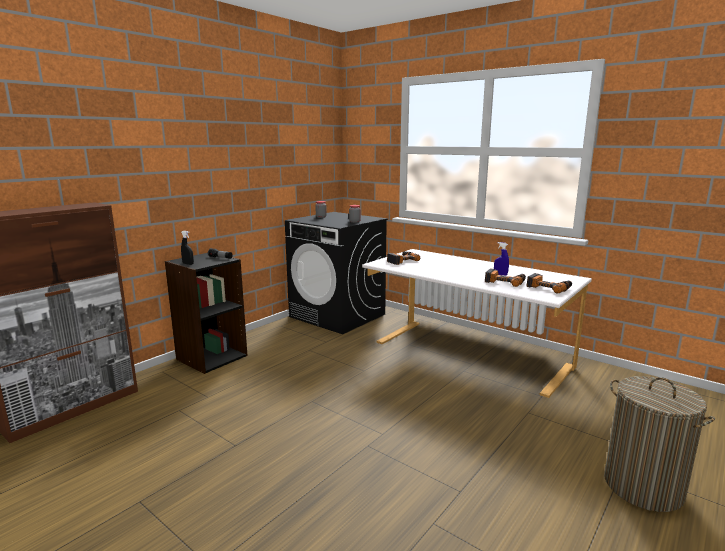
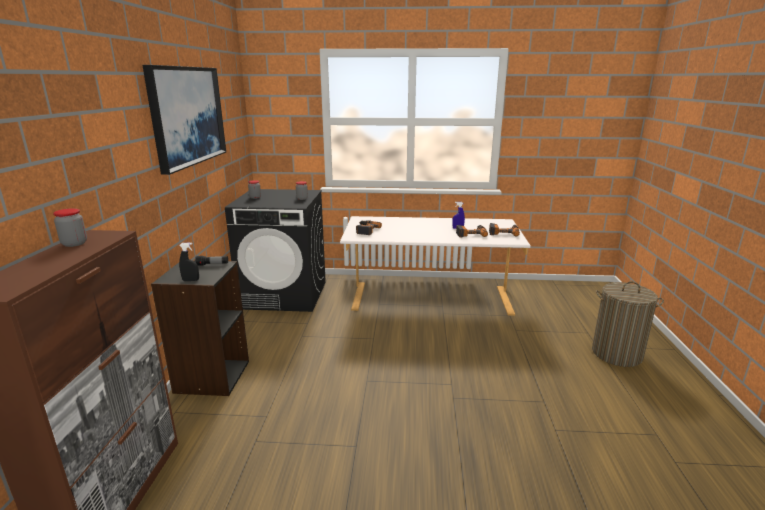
camera: 35 degrees left, 5 degrees up
(65, 206) = (74, 243): none -> jar
(244, 134) = (187, 116): none -> picture

